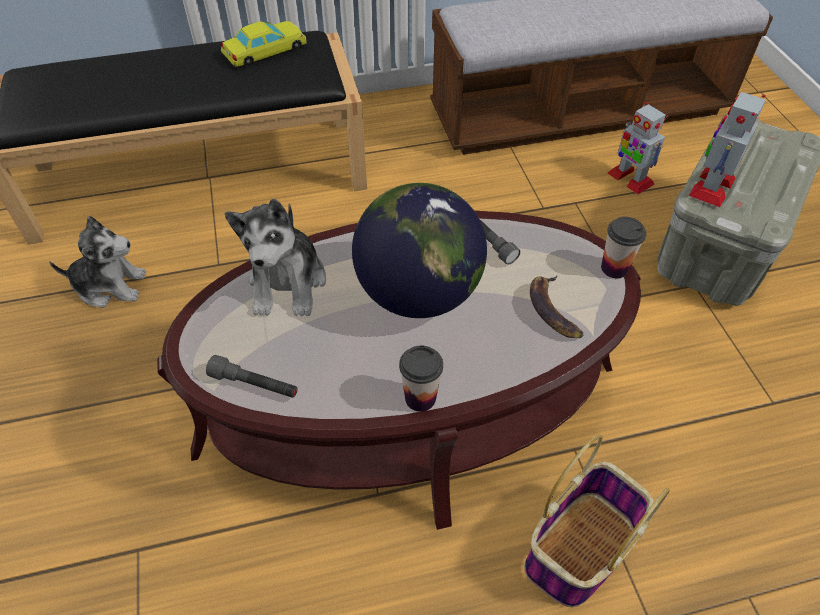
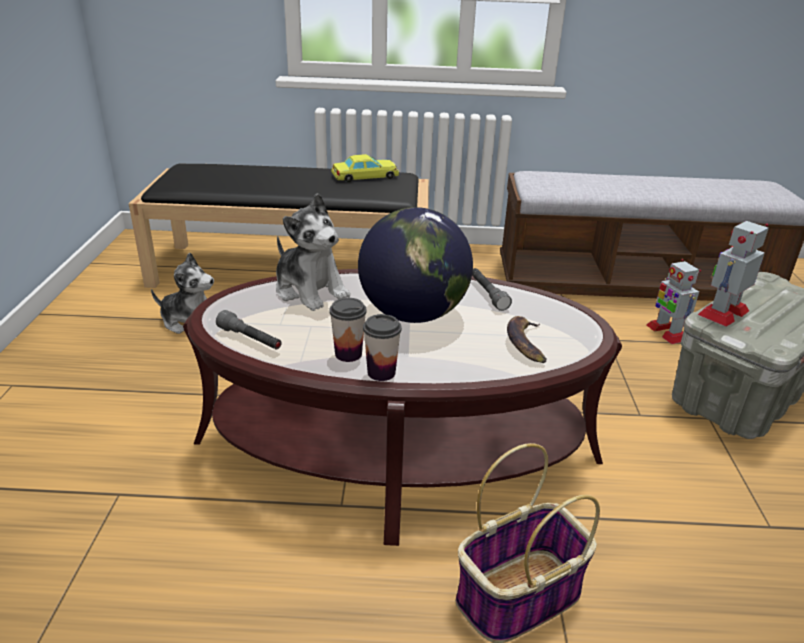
camera: 15 degrees right, 20 degrees down
(288, 283) = (310, 291): plush toy -> plush toy turned 60 degrees counterclockwise
(614, 268) = (596, 329): cup -> cup (348, 354)

